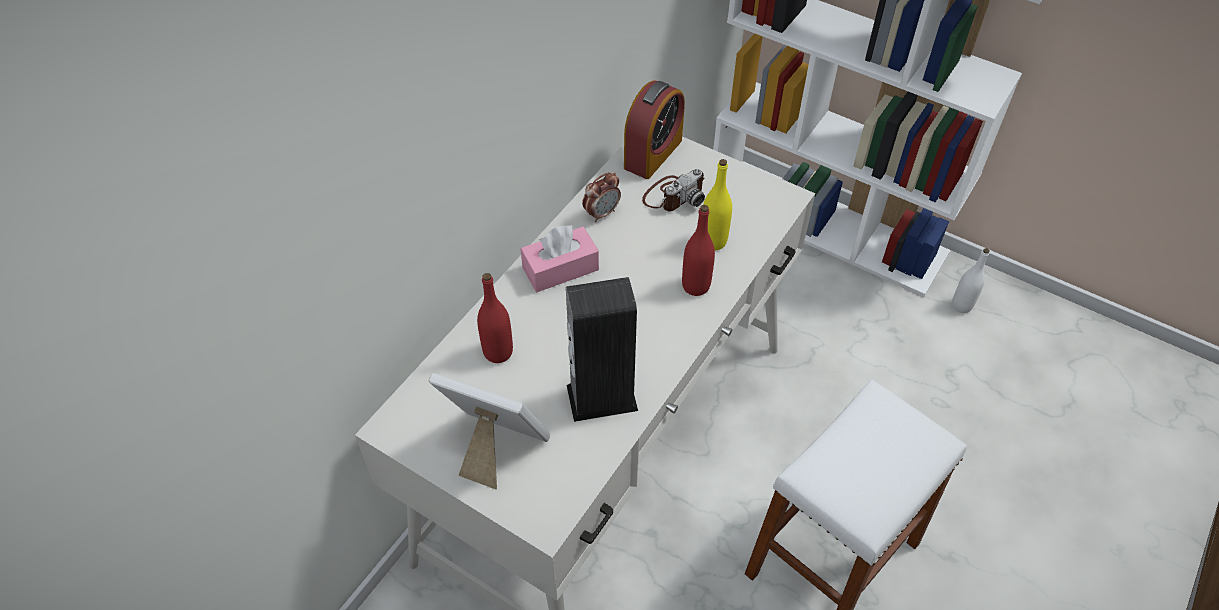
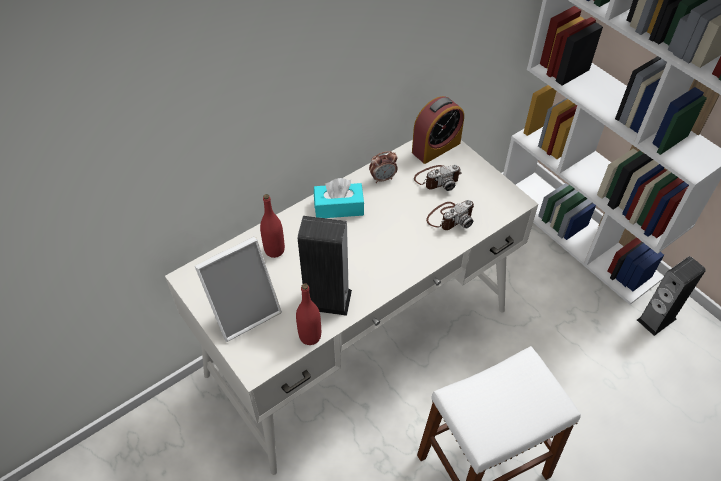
camera: 20 degrees right, 0 degrees up
(494, 448) = (244, 311): picture frame -> picture frame turned 105 degrees clockwise
(560, 269) = (339, 207): pink tissue box -> turquoise tissue box
(696, 286) = (424, 244): red bottle -> red bottle (310, 336)
(713, 241) = (450, 217): yellow bottle -> camera
(961, 305) = (656, 319): white bottle -> speaker

